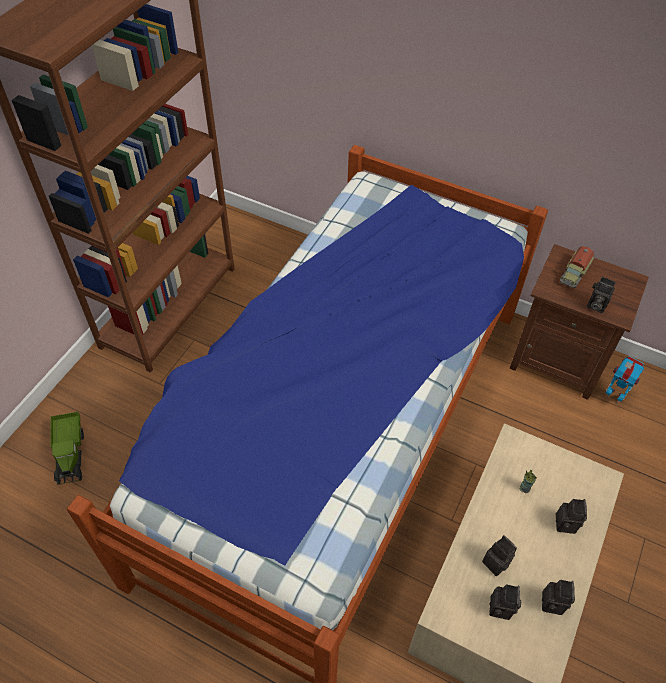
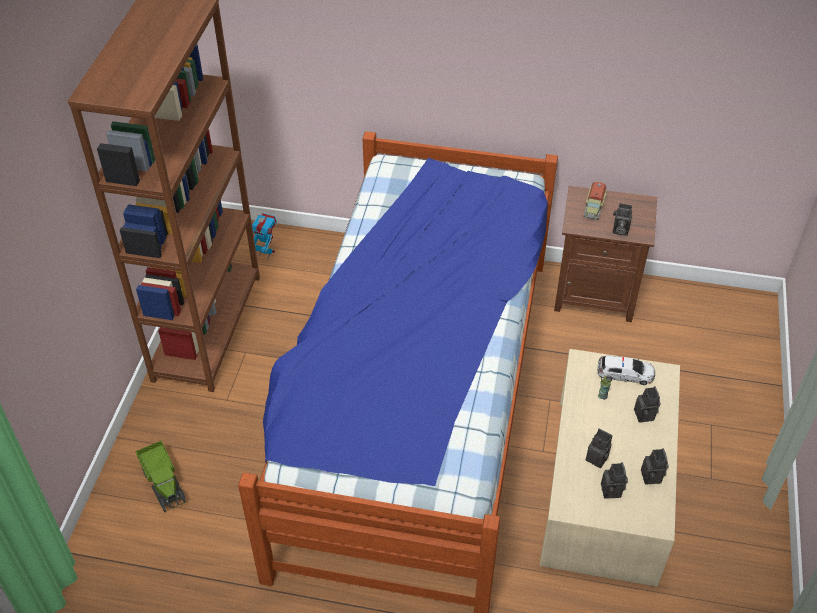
camera: 15 degrees left, 5 degrees down
(558, 468) = (625, 374): none -> toy car
(614, 396) = (653, 313): toy robot -> toy robot (266, 253)

